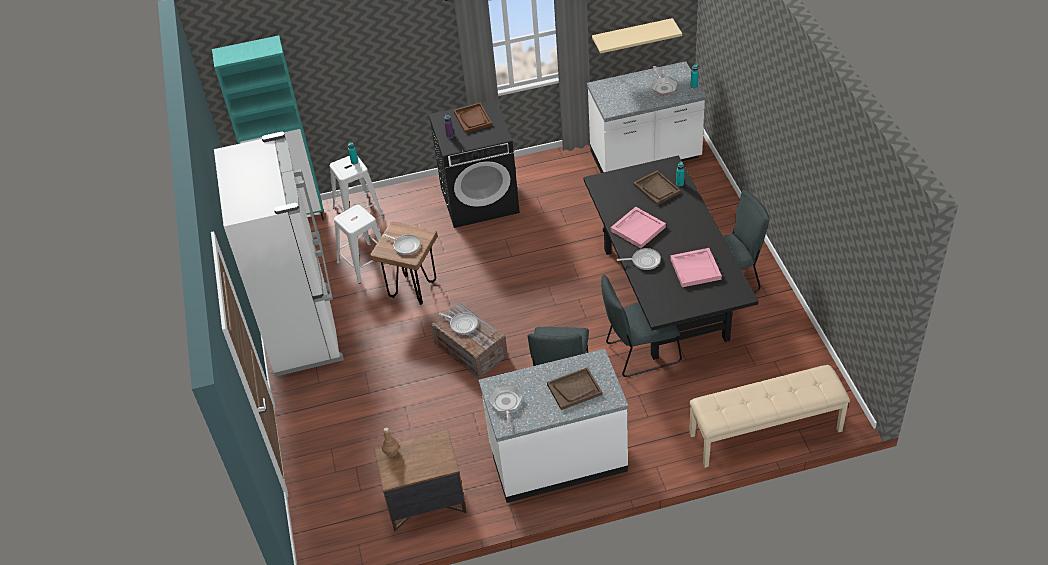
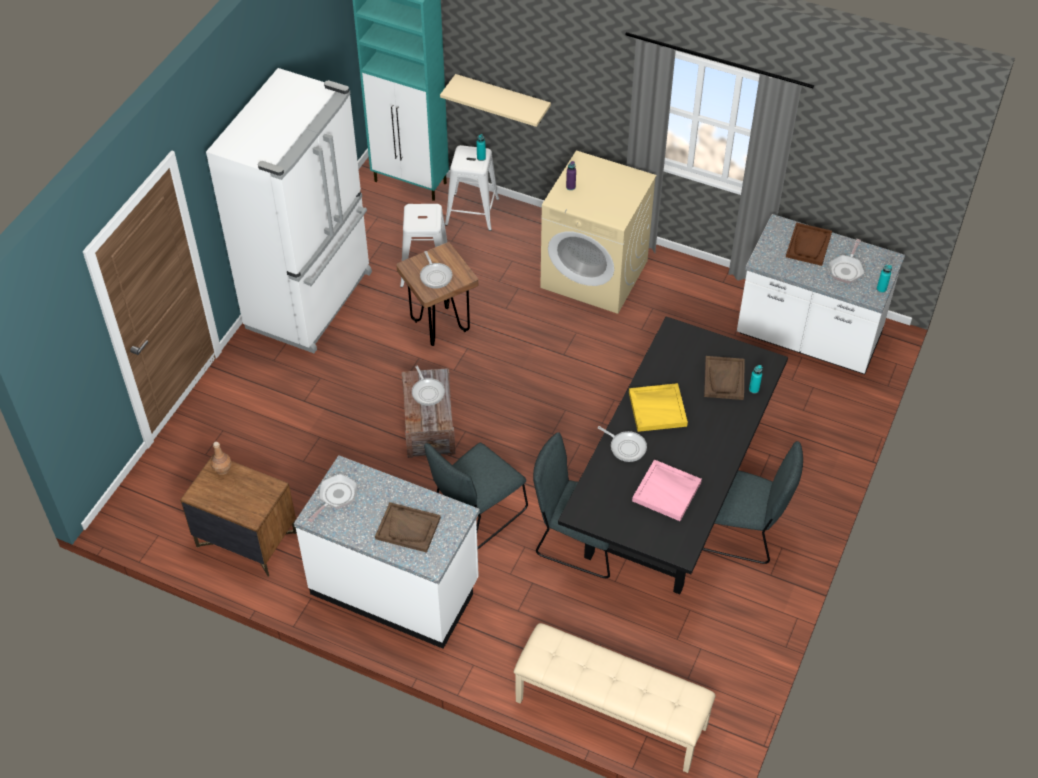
camera: 35 degrees right, 5 degrees up
(473, 119) = (611, 182): brown tray -> brown tray (808, 245)
(480, 199) = (595, 274): black washing machine -> beige washing machine
(632, 36) = (852, 190): beige shelf -> beige shelf (502, 99)
(638, 228) = (658, 409): pink tray -> yellow tray

